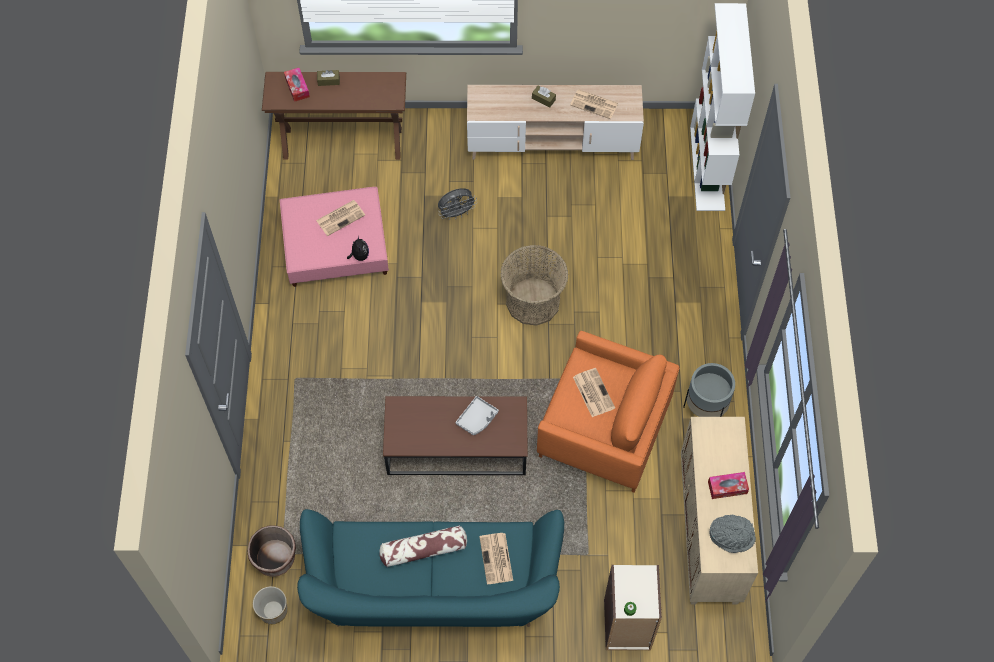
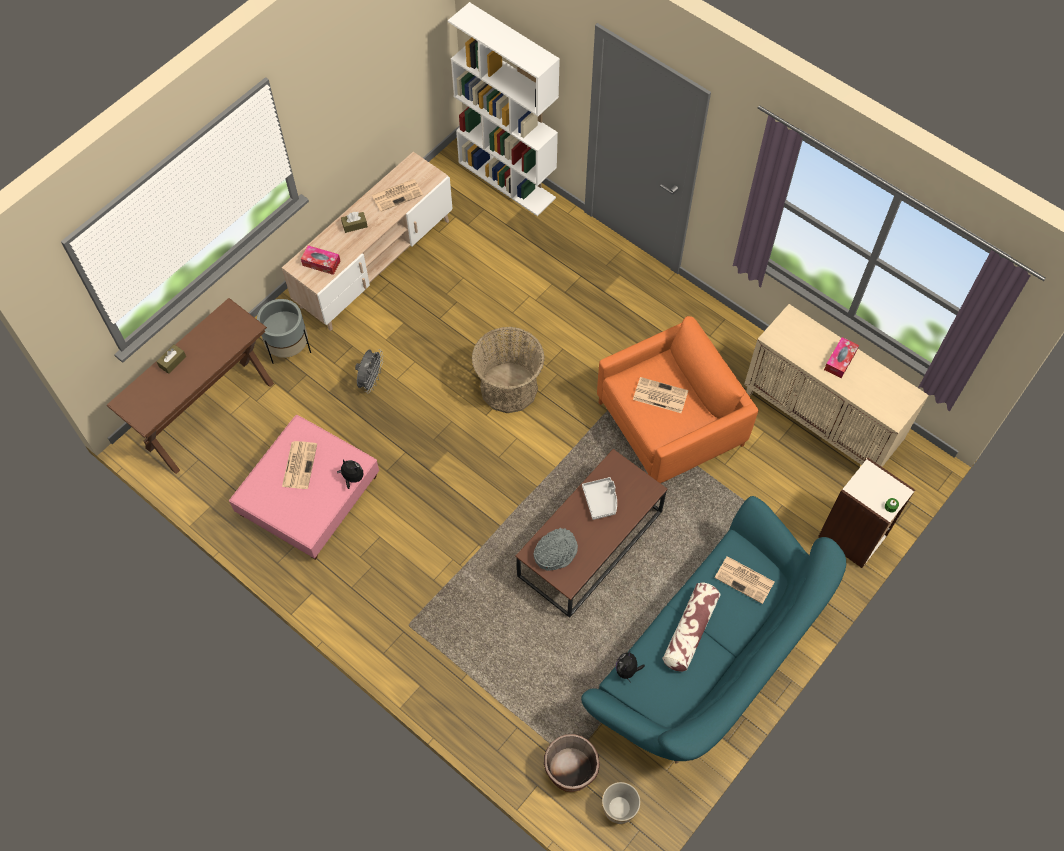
camera: 50 degrees left, 0 degrees up
(297, 87) = (152, 391): tissue box -> tissue box (321, 263)
(358, 530) = (627, 670): none -> plush toy
(705, 407) = (713, 341): grey planter -> grey planter (289, 349)
(732, 535) = (883, 388): grey hat -> grey hat (555, 552)

